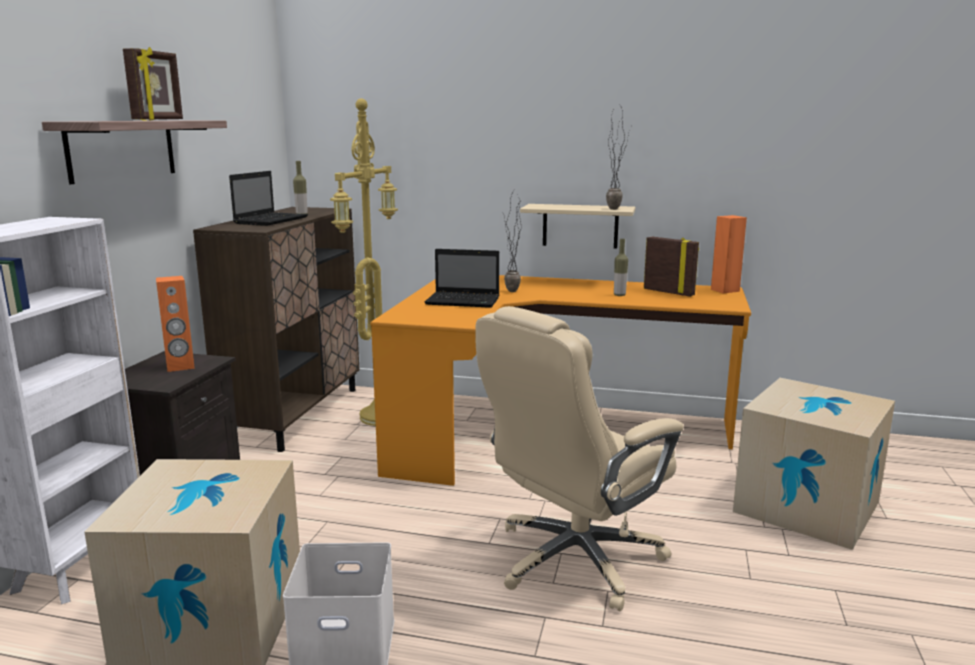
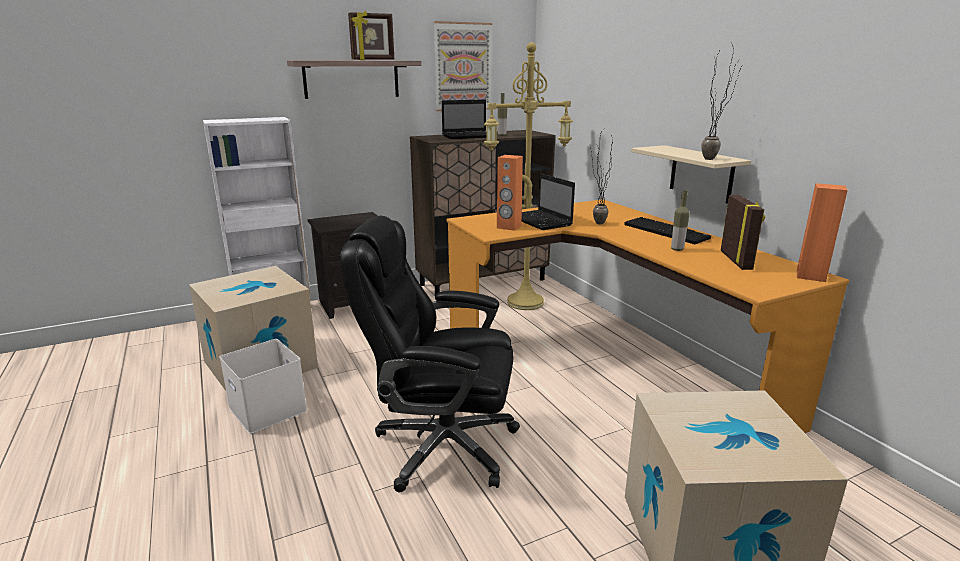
camera: 50 degrees right, 5 degrees up
(180, 367) = (355, 221): orange speaker -> orange speaker (509, 227)
(229, 128) = (463, 67): none -> picture
(574, 285) = (667, 232): none -> keyboard
(574, 560) = (442, 446): beige office chair -> black office chair

